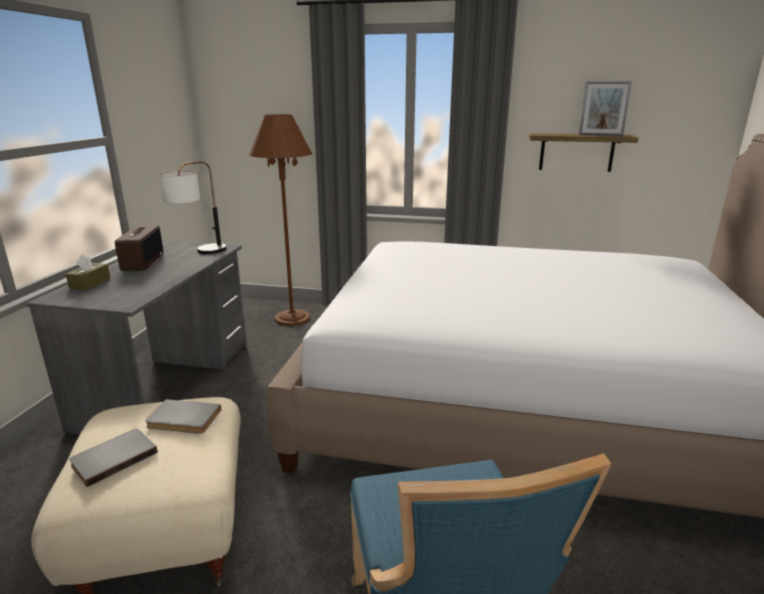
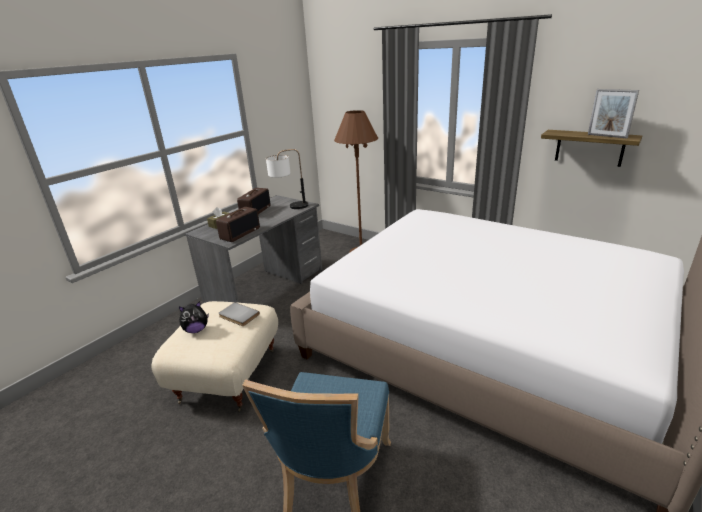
camera: 25 degrees right, 5 degrees up
(113, 457) = (196, 330): grey book -> plush toy
(138, 291) = (240, 233): none -> radio

